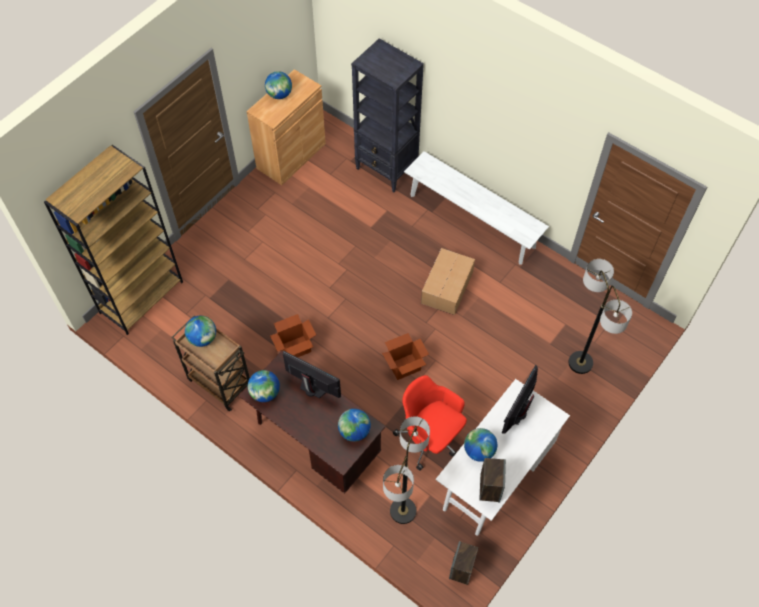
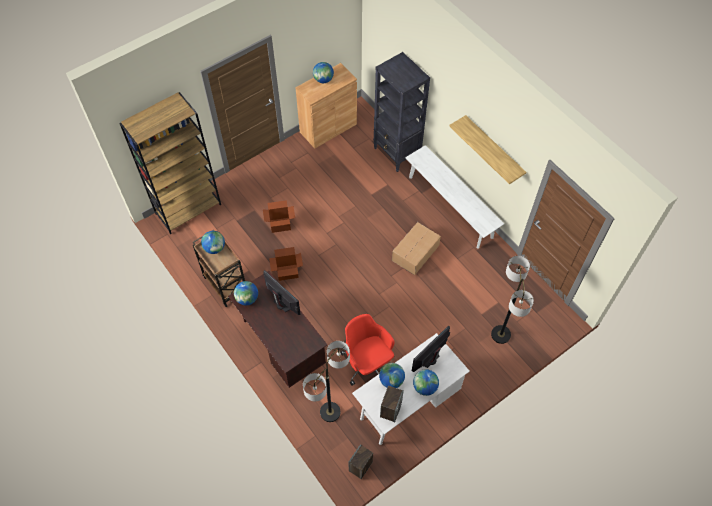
camera: 15 degrees right, 0 degrees up
(354, 431) = (303, 343): globe -> globe (425, 387)
(404, 366) = (364, 305): cardboard box -> cardboard box (280, 225)
(525, 135) = (494, 148): none -> shelf

